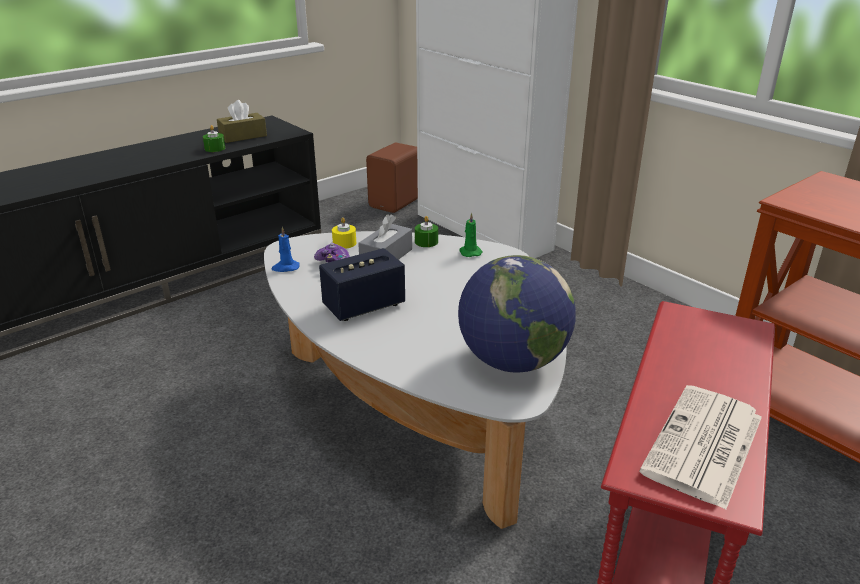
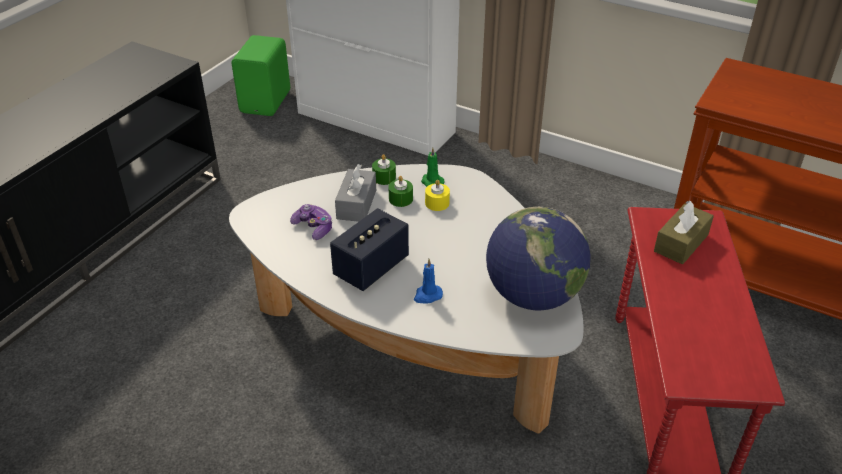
camera: 20 degrees left, 10 degrees up
(215, 148) = (104, 105): green candle -> green candle (400, 199)
(243, 136) = (123, 80): brown tissue box -> brown tissue box (681, 243)
(285, 268) = (266, 240): blue candle -> blue candle (427, 295)
(344, 243) = (305, 196): yellow candle -> yellow candle (437, 203)
(396, 203) = (267, 102): brown speaker -> green speaker
(704, 446) = (720, 343): newspaper -> none

